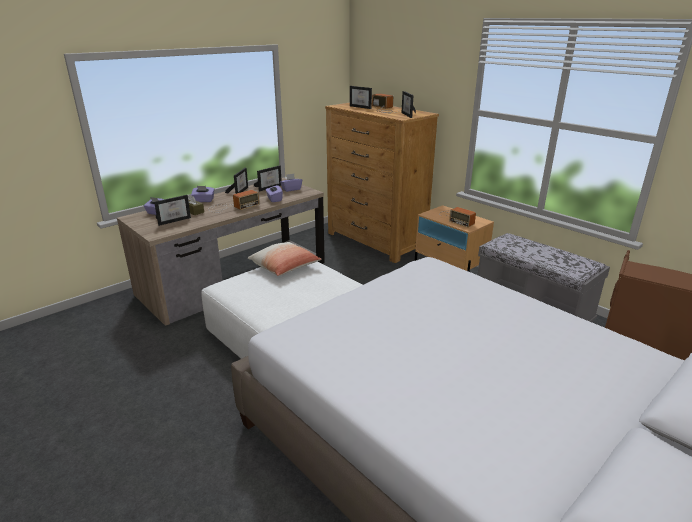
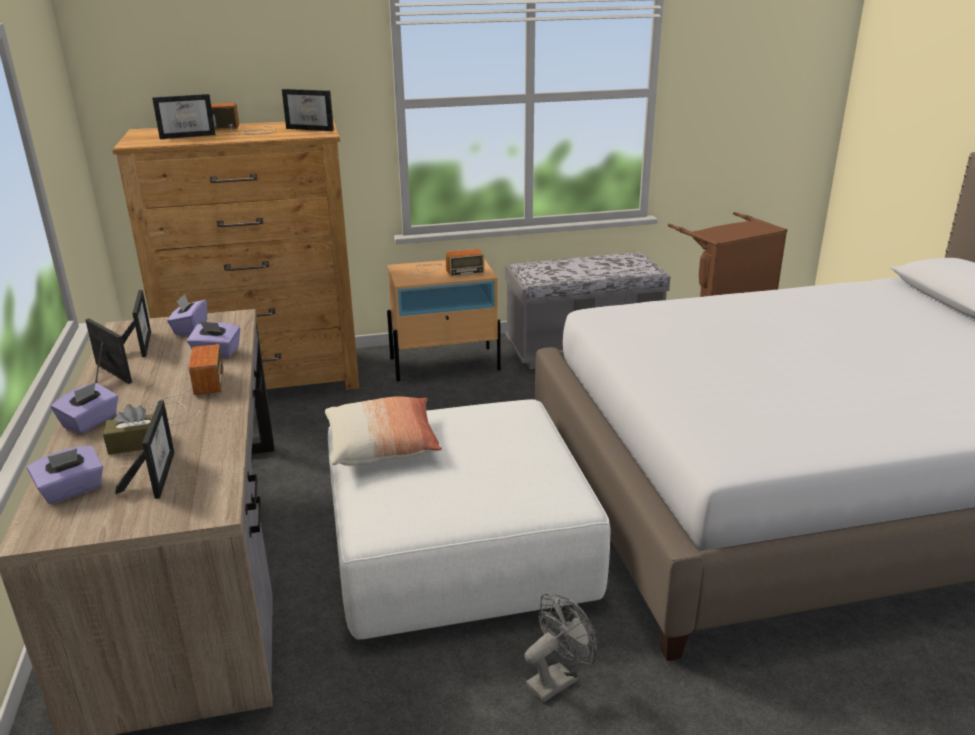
camera: 60 degrees left, 0 degrees up
(213, 391) = (557, 679): none -> grey fan

